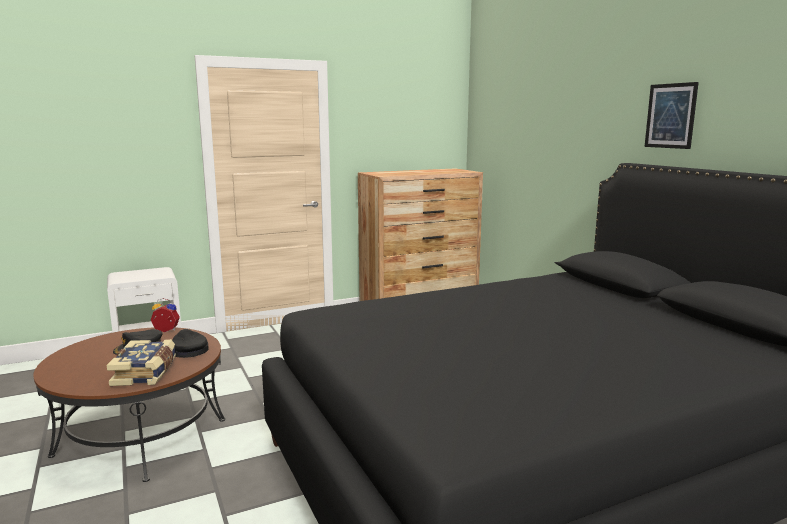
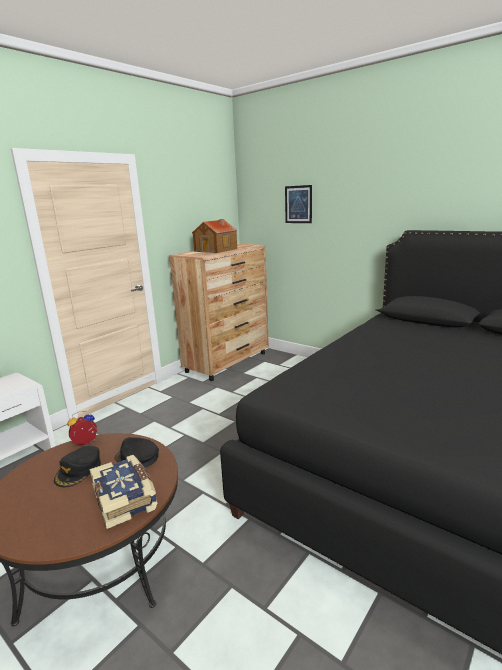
camera: 25 degrees left, 5 degrees up
(415, 172) = (216, 250): none -> toy house
(670, 116) = (441, 194): picture -> picture (298, 204)

